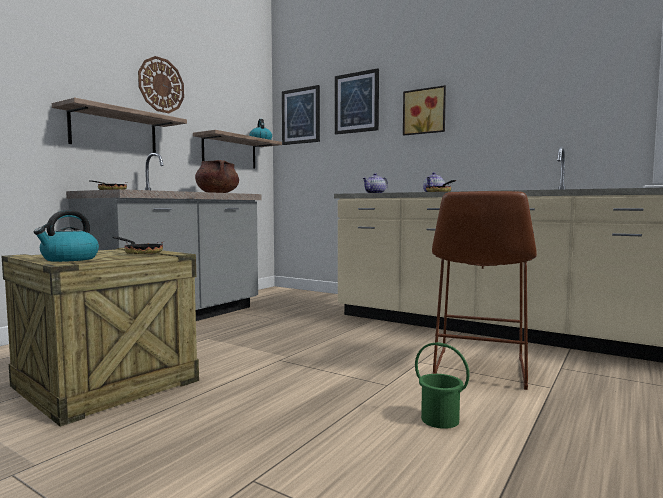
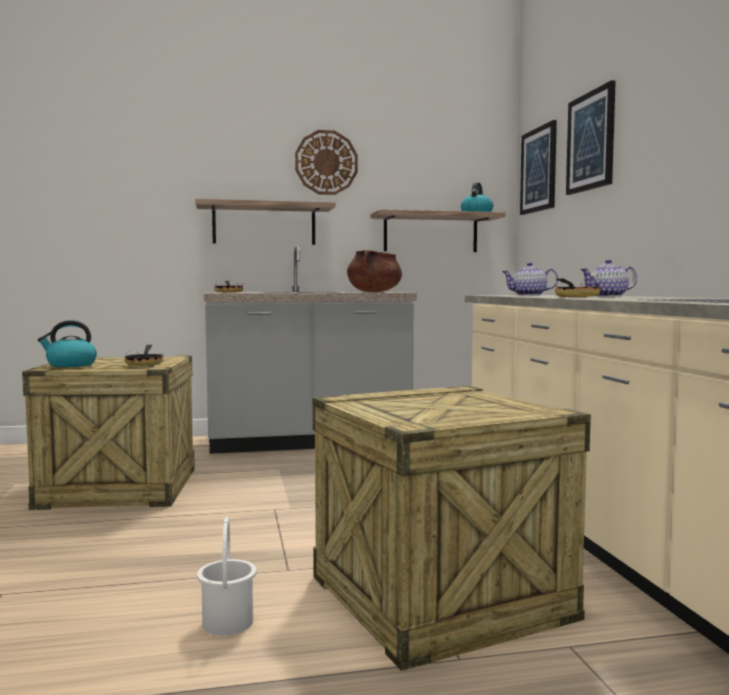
camera: 45 degrees right, 0 degrees up
(424, 111) = (665, 145): picture -> none
(440, 420) = (226, 623): green bucket -> white bucket
(478, 370) = (437, 597): brown stool -> crate

